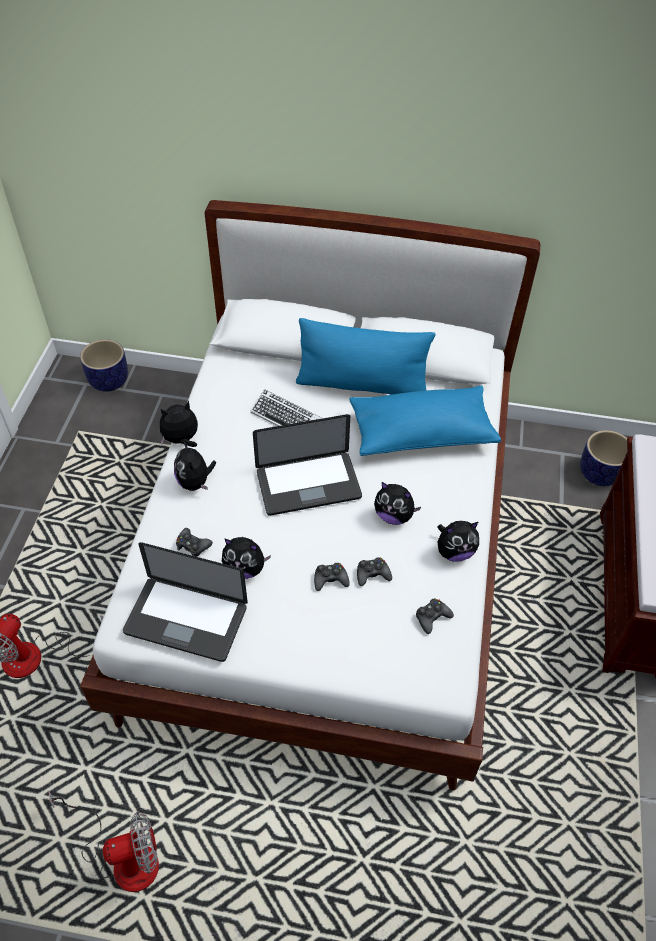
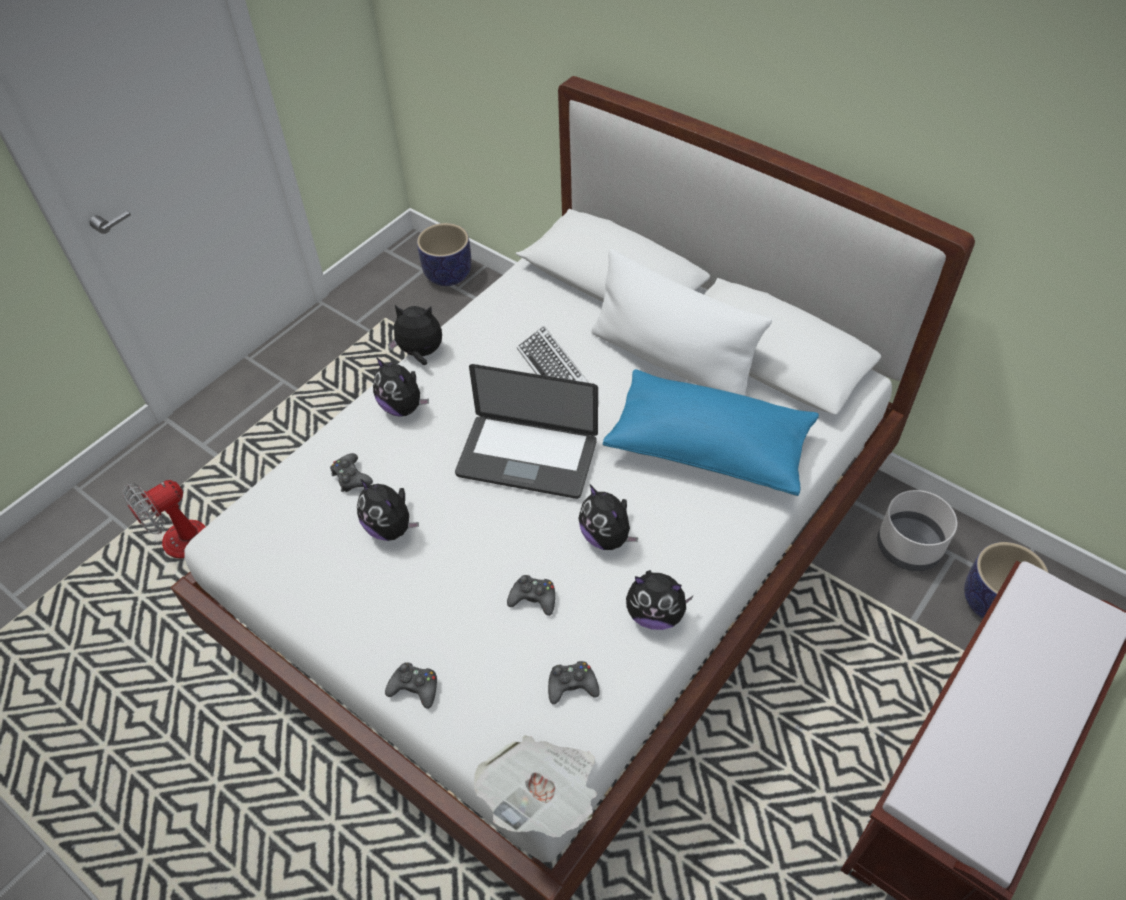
camera: 30 degrees right, 0 degrees up
(123, 857) = (152, 801): fan -> none
(186, 620) = (288, 559): laptop -> none
(195, 482) = (403, 407): plush toy -> plush toy turned 60 degrees counterclockwise
(330, 579) = (479, 582): black game controller -> black game controller (415, 687)
(362, 384) = (671, 361): blue pillow -> white pillow
(457, 690) = (543, 794): none -> newspaper
(535, 458) = (909, 547): none -> grey planter

